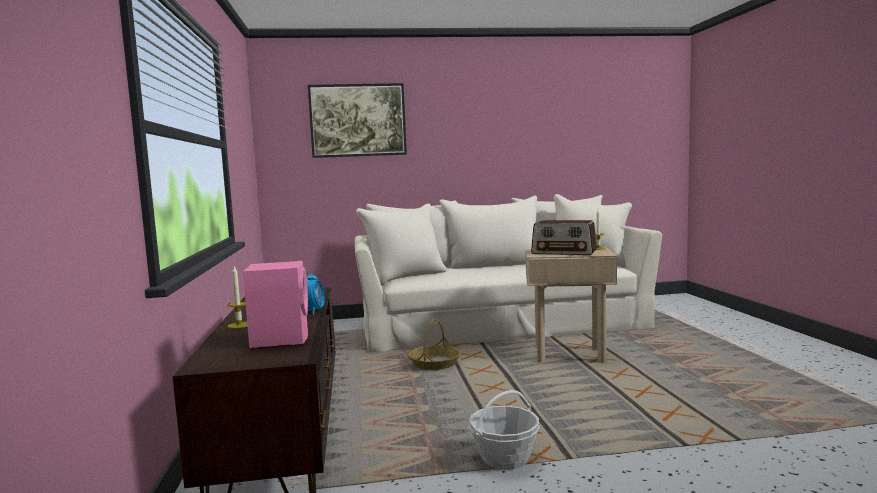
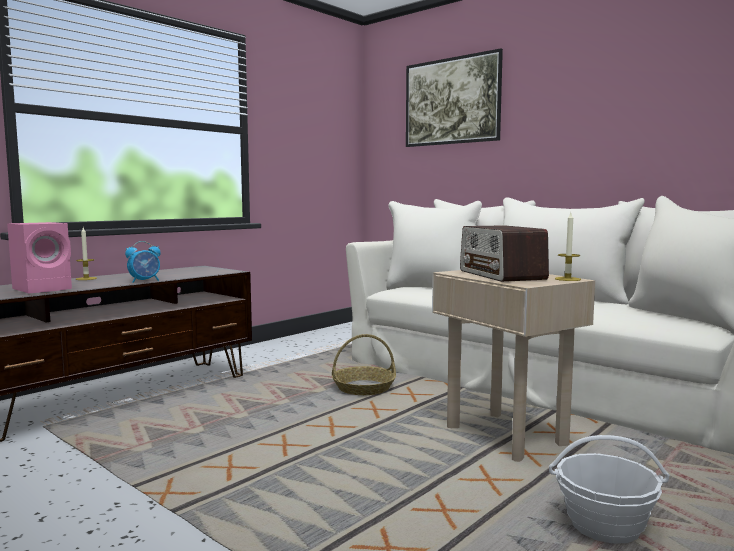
camera: 50 degrees right, 0 degrees up
(504, 458) = (151, 479): basket -> basket (604, 527)

